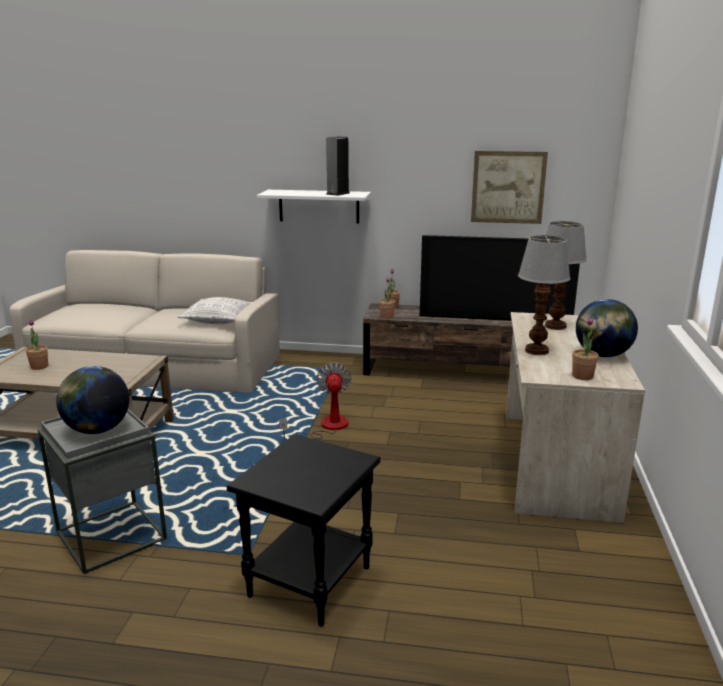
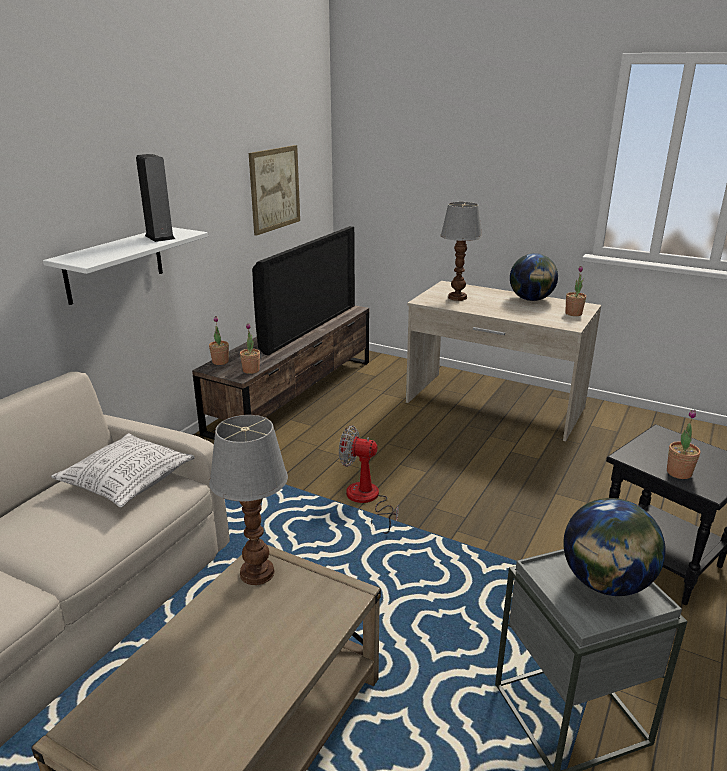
camera: 70 degrees left, 5 degrees up
(39, 367) = (195, 705): potted plant -> potted plant (679, 473)
(536, 350) = (513, 314): table lamp -> table lamp (255, 573)

